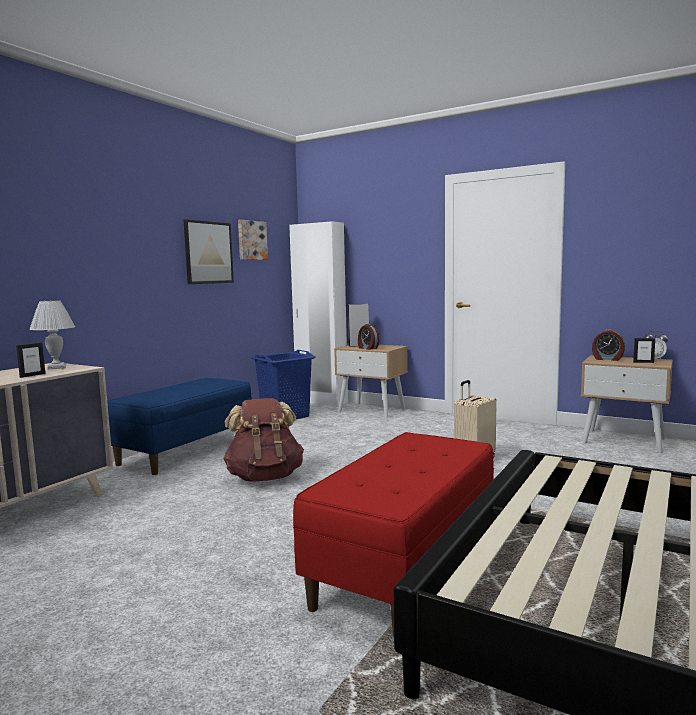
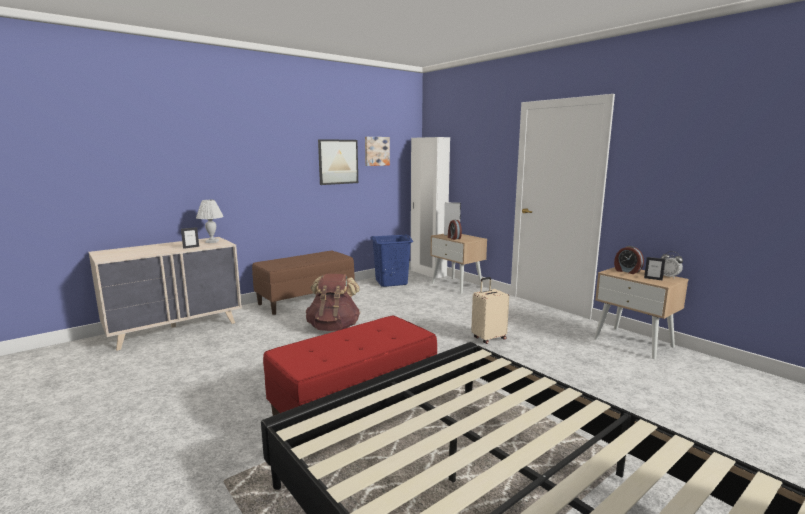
camera: 20 degrees right, 5 degrees up
(186, 450) = (306, 300): blue bench -> brown bench

